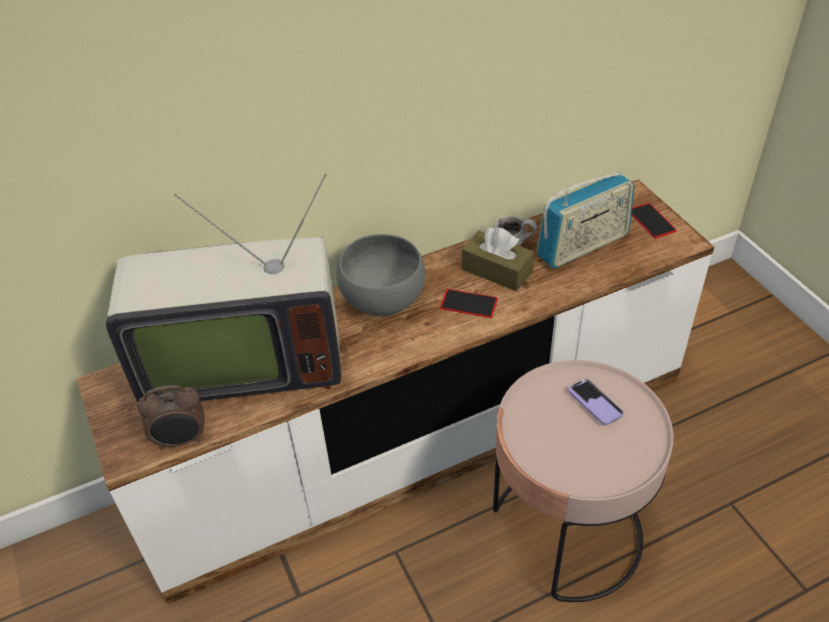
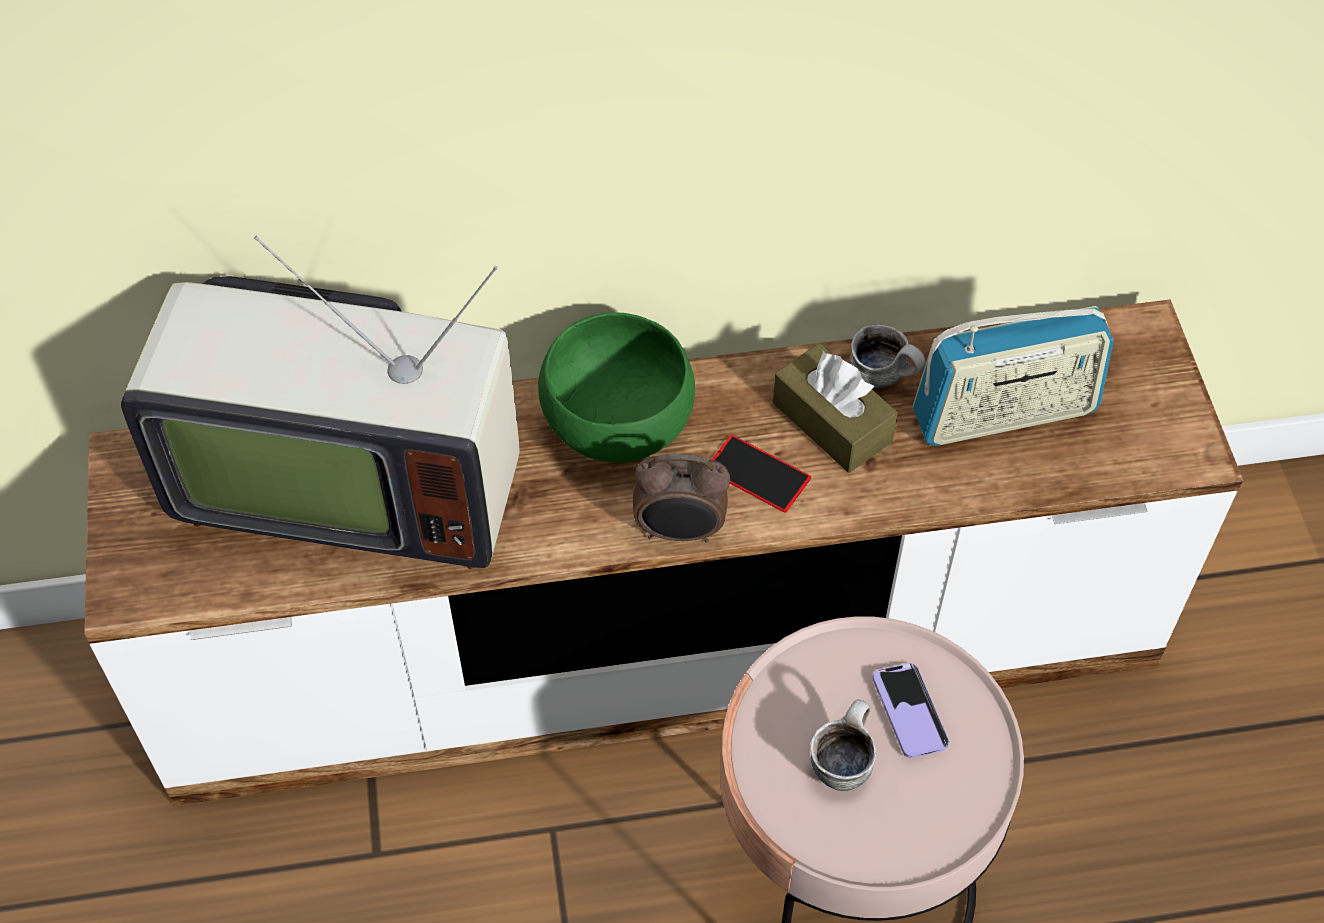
camera: 15 degrees right, 10 degrees up
(182, 440) = (216, 592): alarm clock -> alarm clock (680, 532)
(382, 298) = (618, 422): grey bowl -> green bowl
(570, 437) = (841, 760): none -> mug
(651, 220) = (1152, 395): phone -> none

